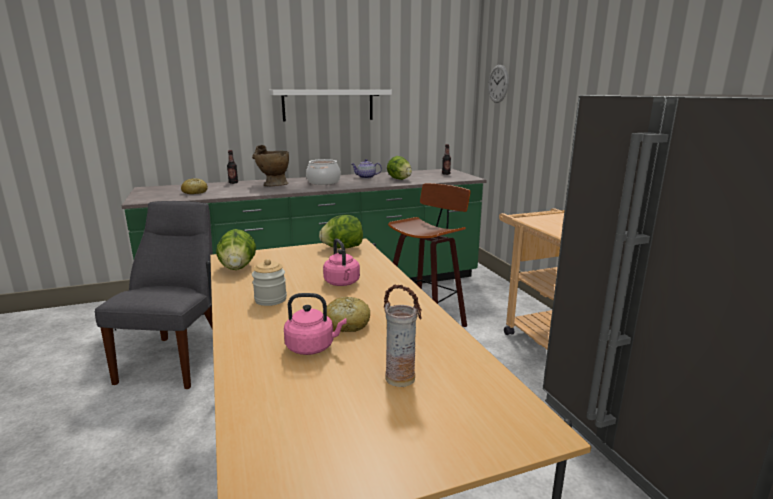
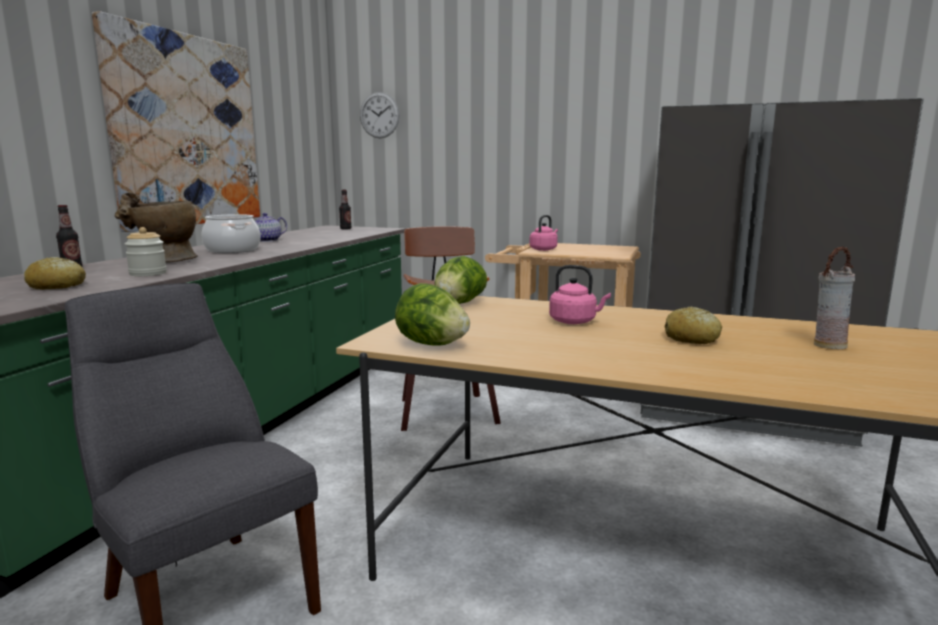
camera: 50 degrees left, 5 degrees down
(270, 299) = (578, 349): jar -> jar (148, 273)
(313, 347) = (736, 356): pink kettle -> pink kettle (544, 249)
(328, 105) = (186, 131): white shelf -> picture
(399, 179) = (317, 237): lettuce -> none

